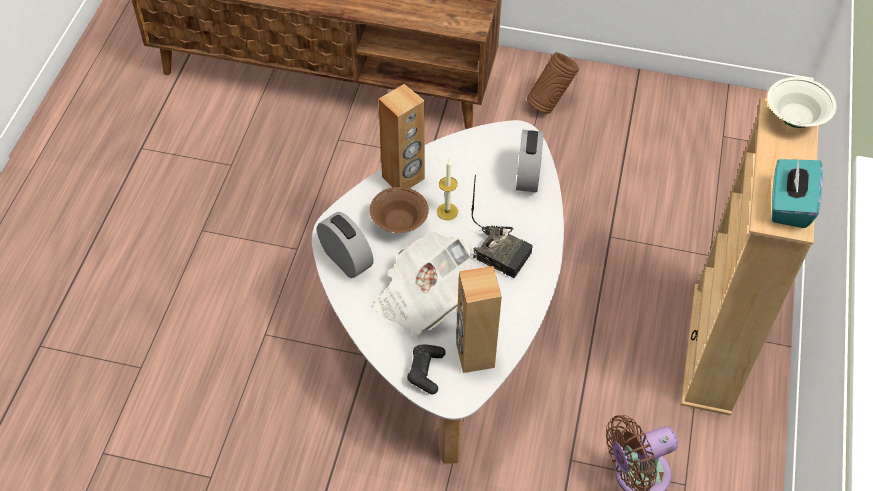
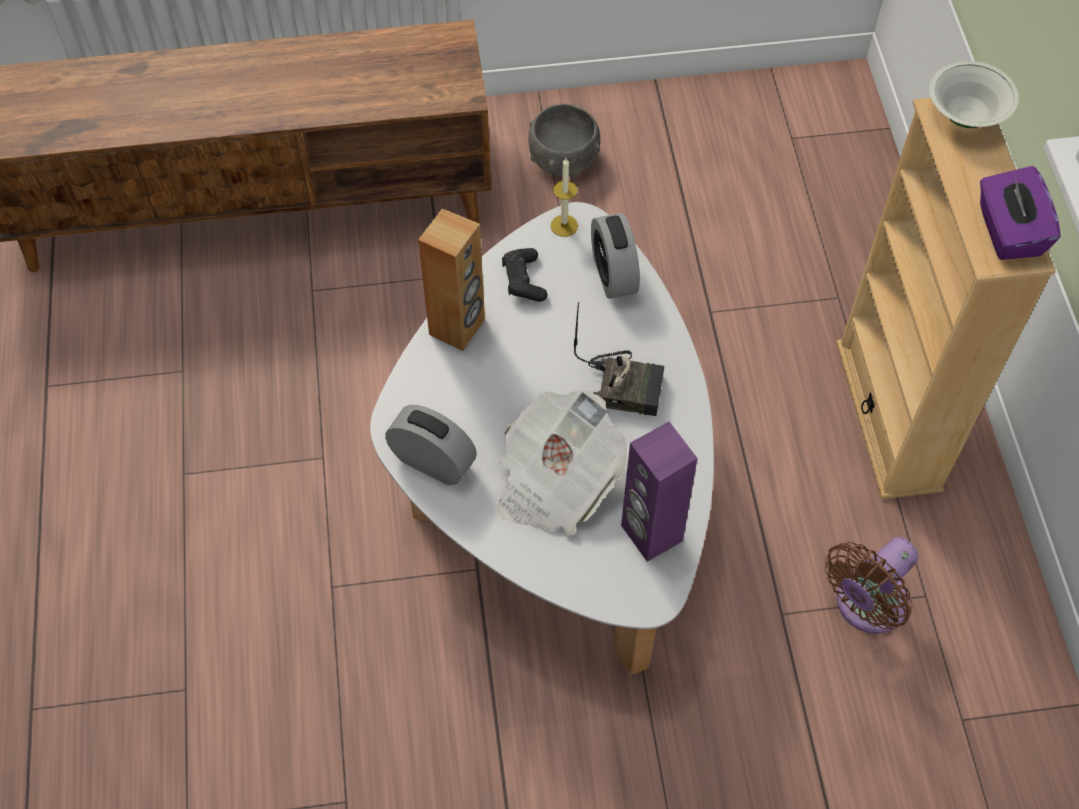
camera: 20 degrees left, 5 degrees up
(399, 223) = (479, 390): brown bowl -> none
(426, 371) = (600, 576): black game controller -> black game controller (524, 280)
(447, 211) = (533, 354): candle -> candle (564, 225)
(474, 355) = (651, 533): brown speaker -> purple speaker
(549, 104) = (563, 159): brown vase -> grey bowl
(789, 205) = (1008, 232): turquoise tissue box -> purple tissue box

